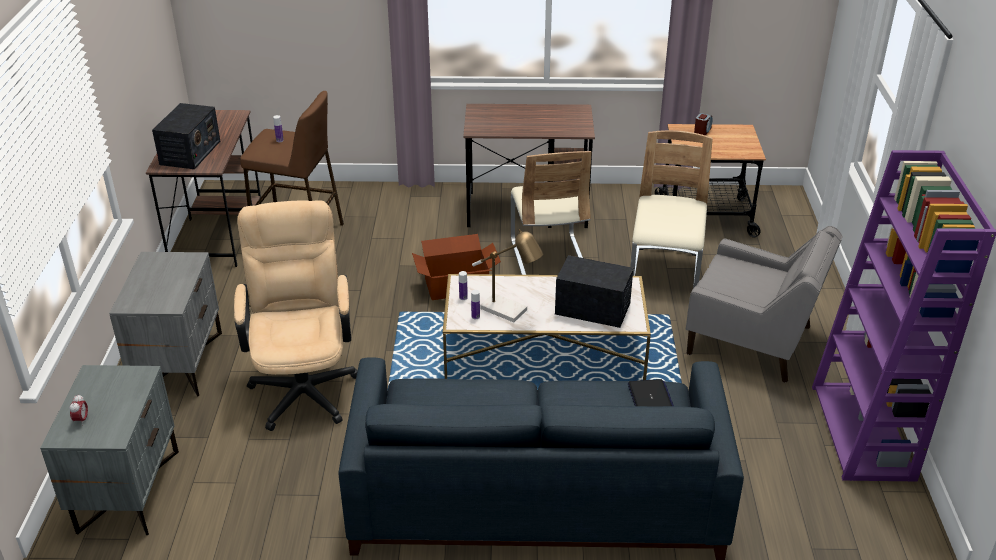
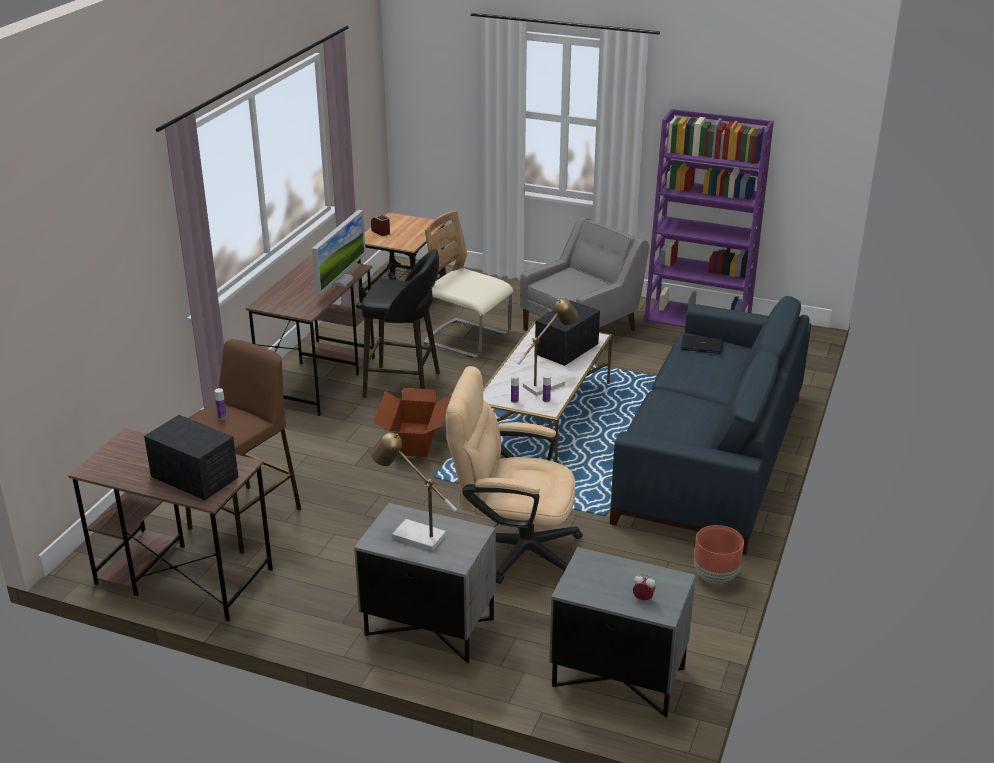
camera: 70 degrees left, 5 degrees down
(161, 274) = (412, 535): none -> table lamp
(301, 536) = (716, 577): none -> brown planter
(548, 257) = (404, 385): beige chair -> black stool
(549, 130) = (340, 281): none -> monitor

